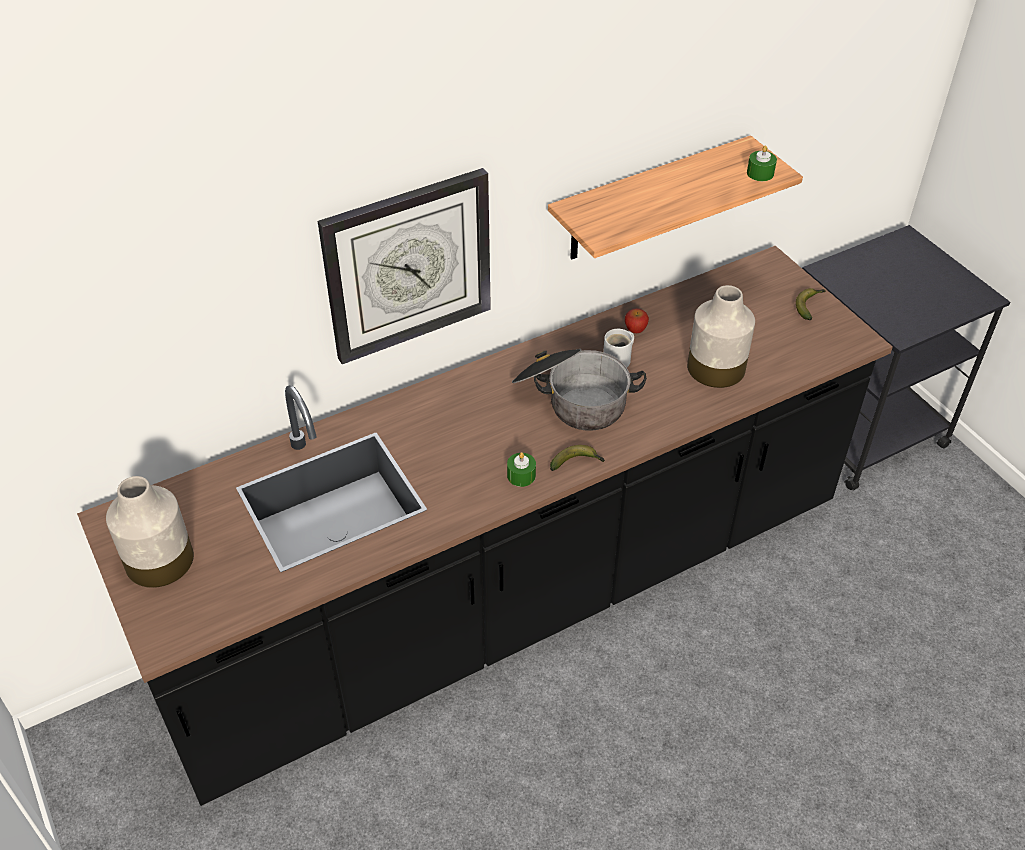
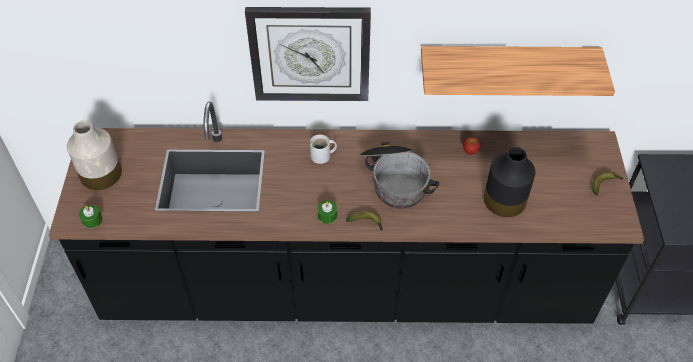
camera: 30 degrees right, 5 degrees up
(619, 359) = (444, 167): white mug -> white mug (322, 156)
(716, 367) = (505, 200): beige vase -> black vase
(760, 173) = (584, 78): green candle -> green candle (92, 220)

